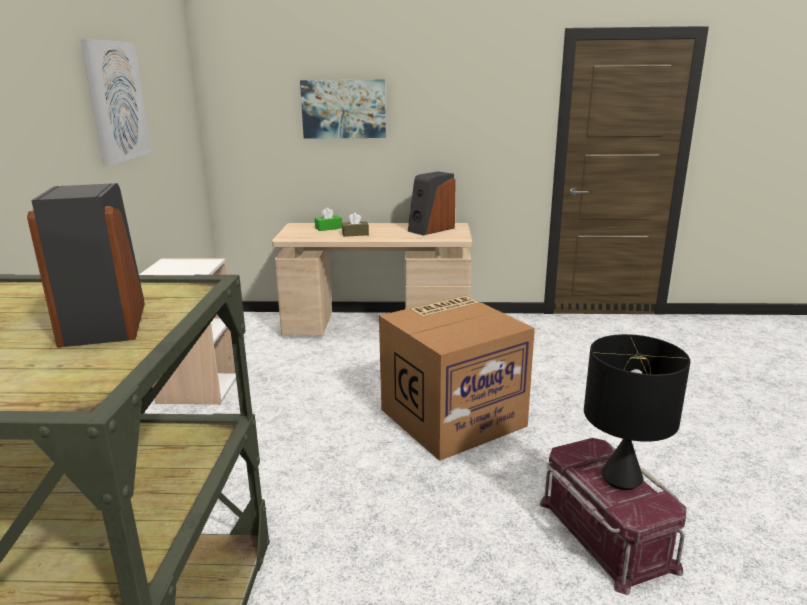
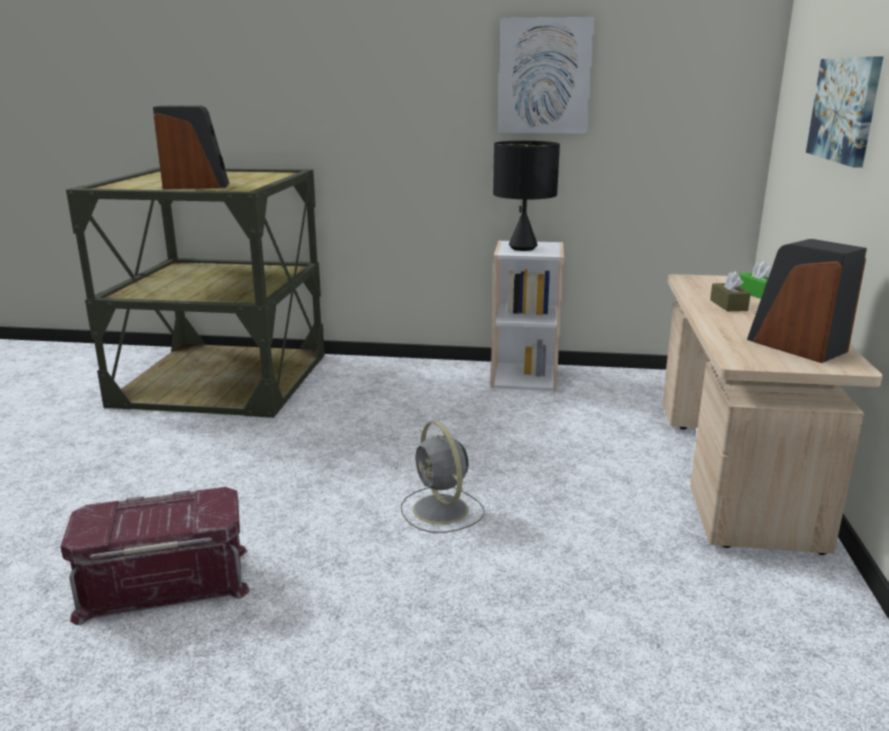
camera: 95 degrees right, 0 degrees up
(453, 416) = (442, 510): cardboard box -> grey fan
(621, 480) = (151, 523): black table lamp -> black table lamp (523, 248)

